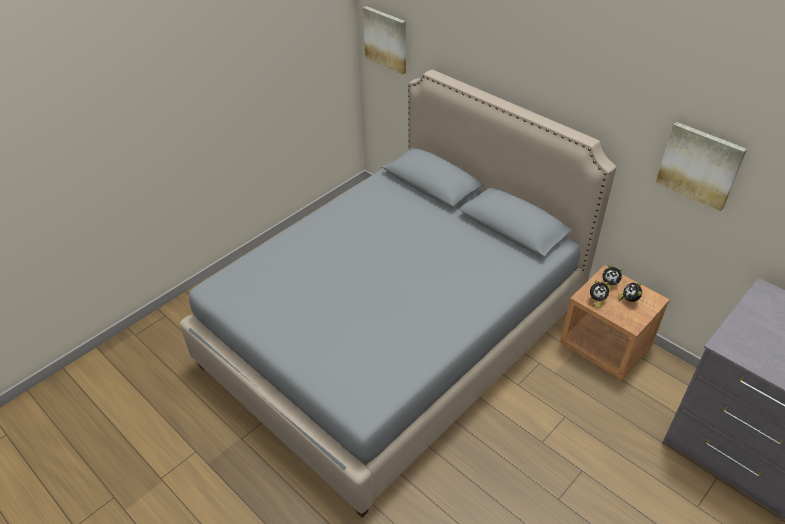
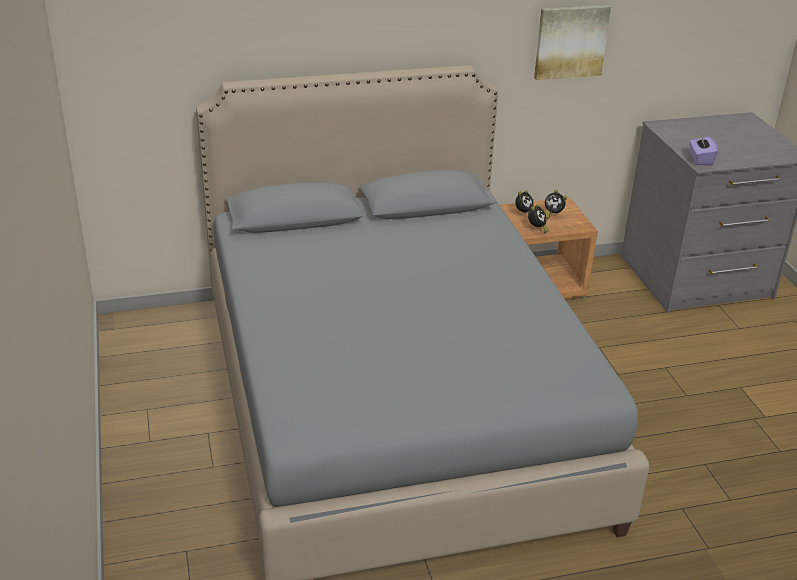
camera: 60 degrees left, 10 degrees down
(386, 39) = (125, 75): picture -> none
(732, 339) = (700, 159): none -> purple tissue box

